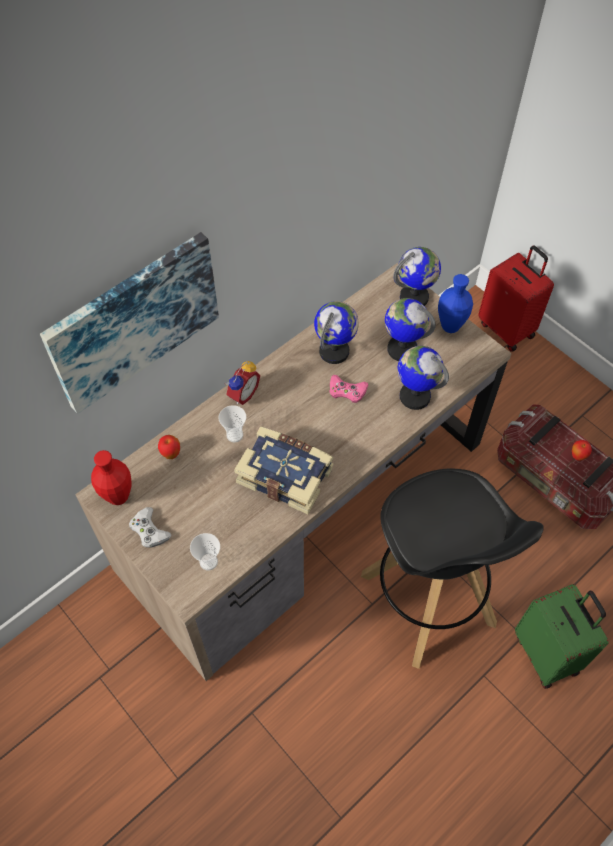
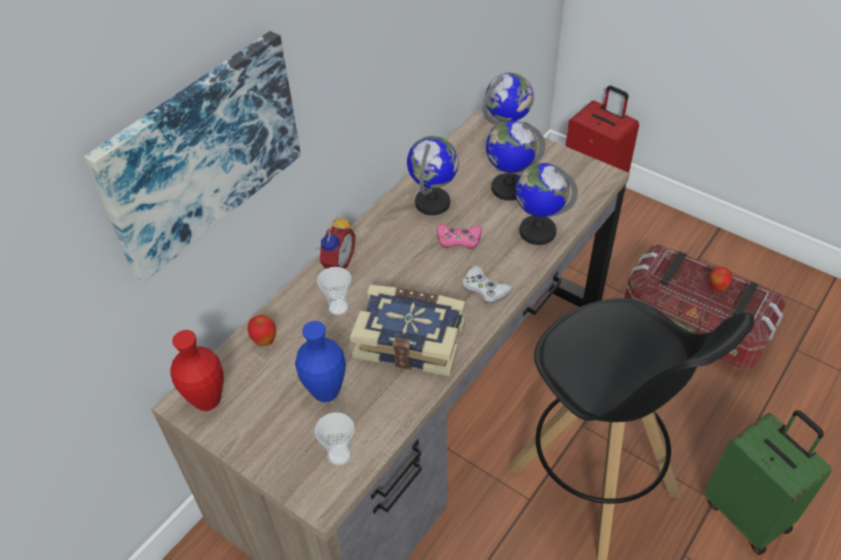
camera: 10 degrees left, 10 degrees down
(149, 530) = (255, 432): white game controller -> white game controller (485, 289)
(450, 326) = (554, 158): blue vase -> blue vase (326, 392)

